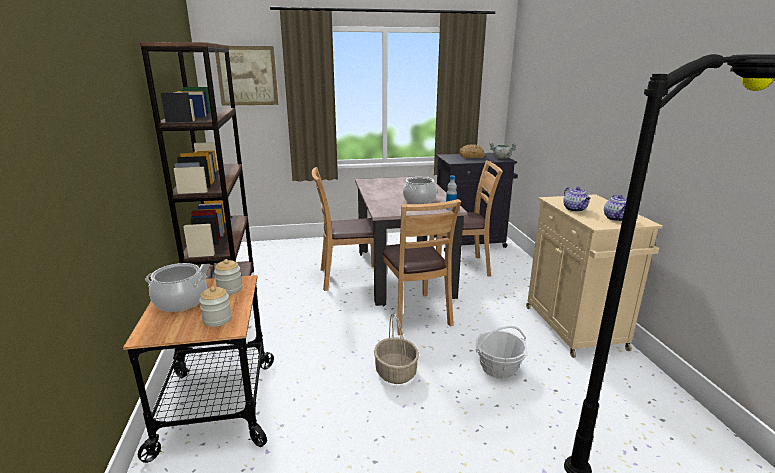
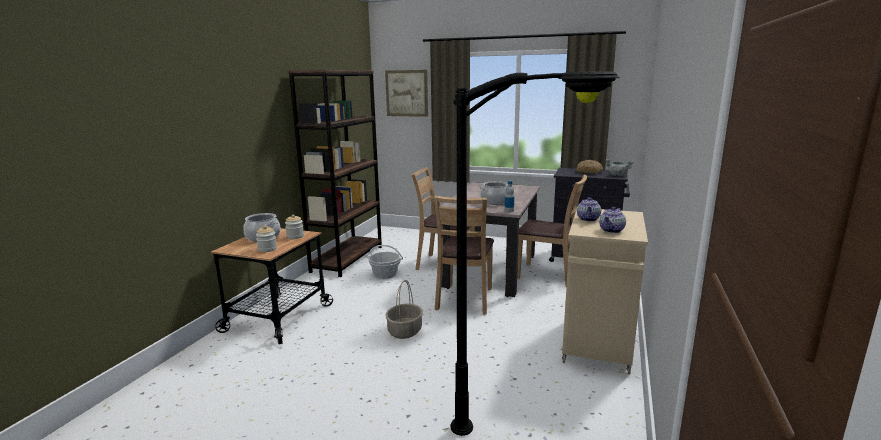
camera: 30 degrees right, 5 degrees down
(498, 368) = (486, 351): basket -> basket (385, 274)

